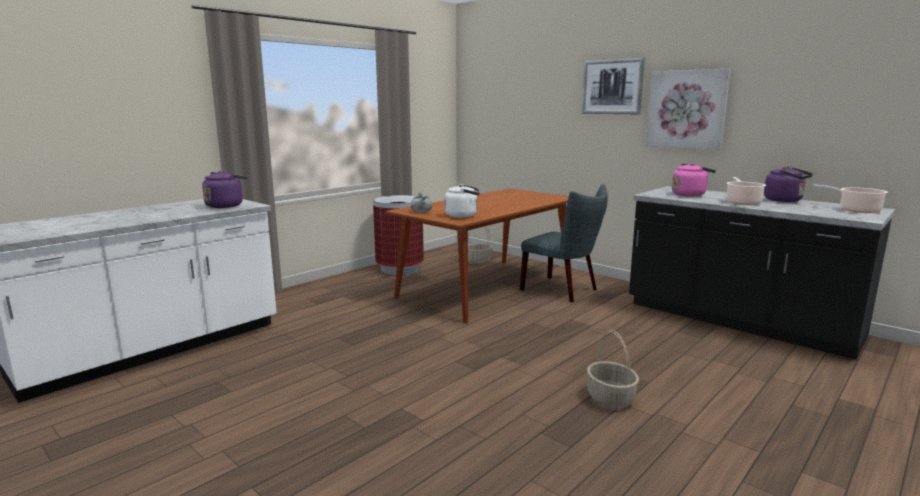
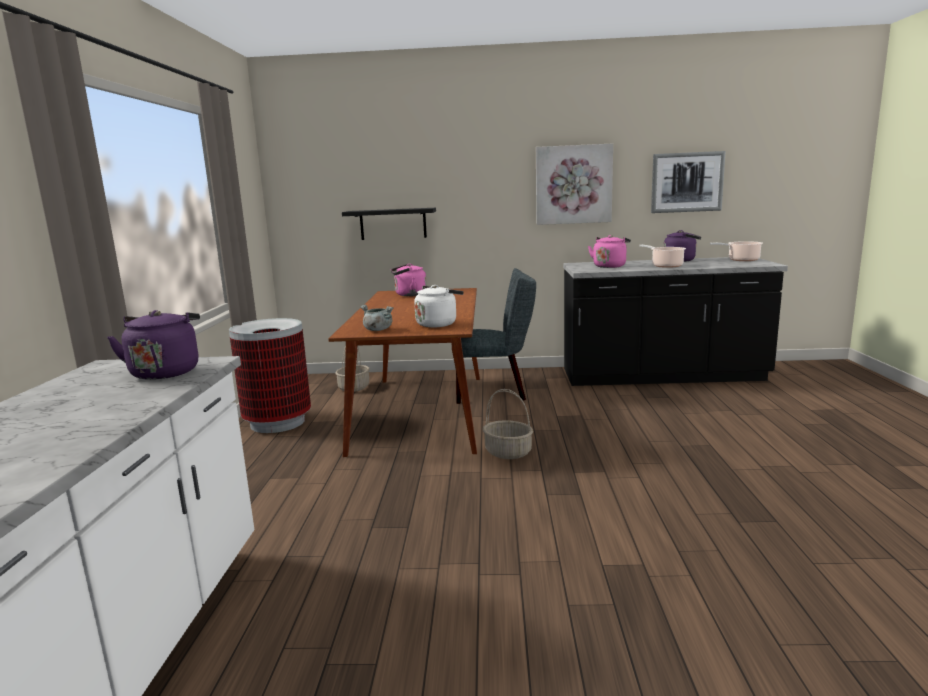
camera: 40 degrees left, 0 degrees up
(516, 194) = (408, 295): none -> pink kettle
(533, 135) = (393, 224): none -> black shelf
(611, 398) = (717, 469): basket -> basket (508, 452)
(612, 87) = (490, 164): picture -> picture (687, 182)

